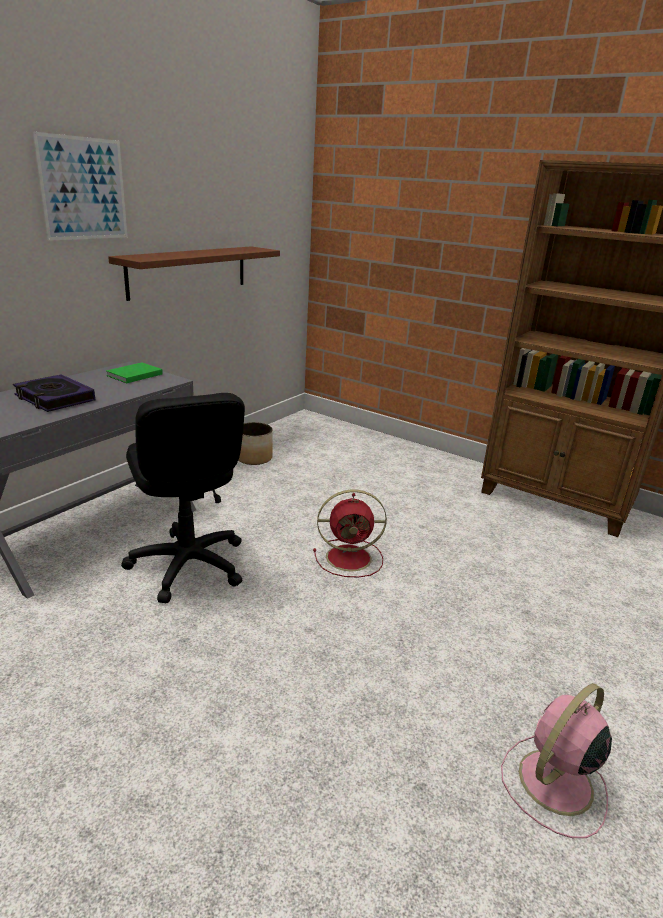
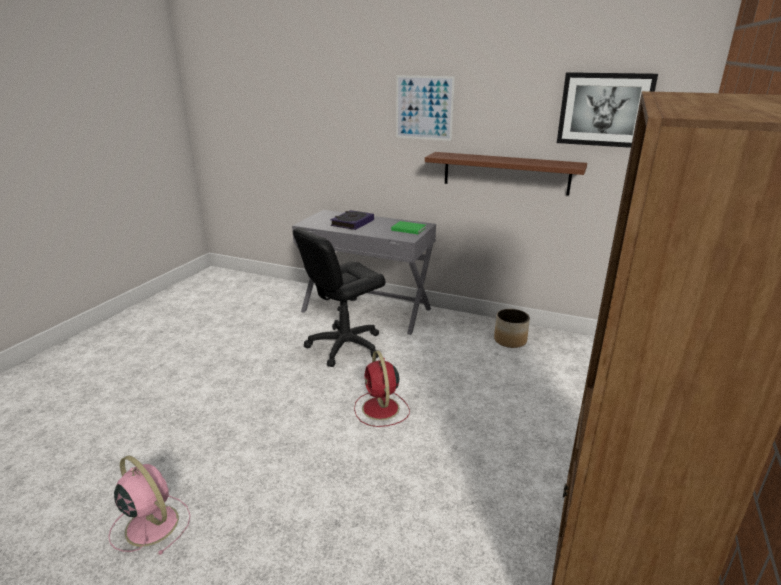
camera: 80 degrees right, 0 degrees up
(257, 188) = (604, 110): none -> picture

